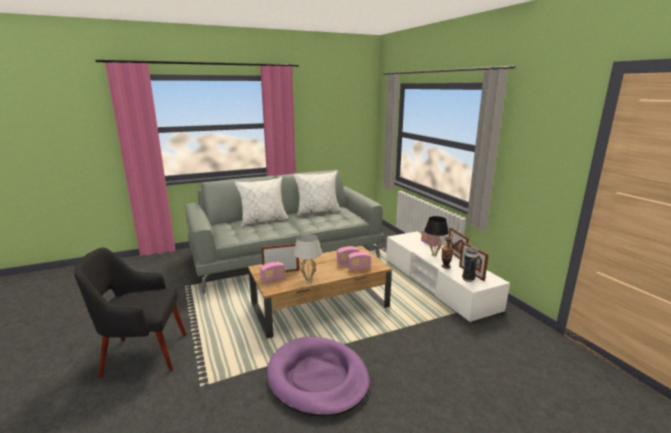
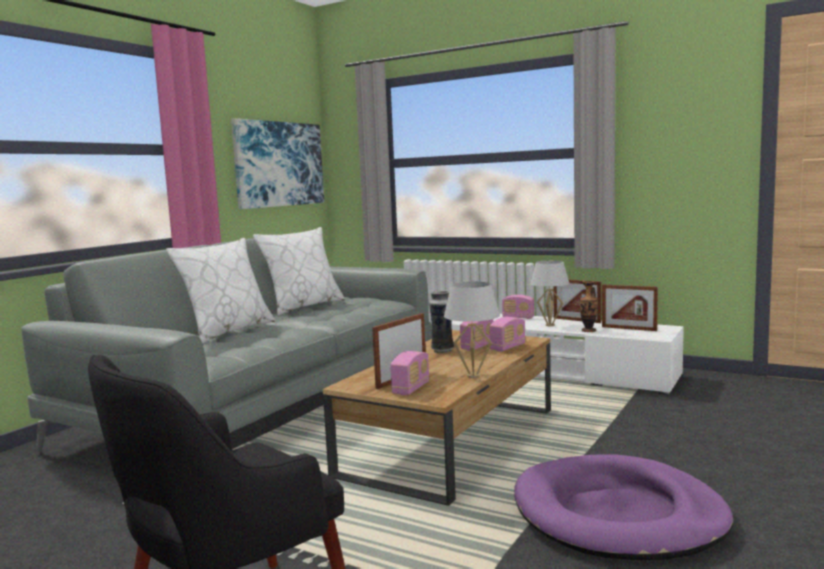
camera: 35 degrees left, 10 degrees down
(342, 129) = (279, 164): none -> picture
(434, 255) = (550, 325): black table lamp -> white table lamp
(468, 279) = (638, 333): vase -> vase (442, 351)

